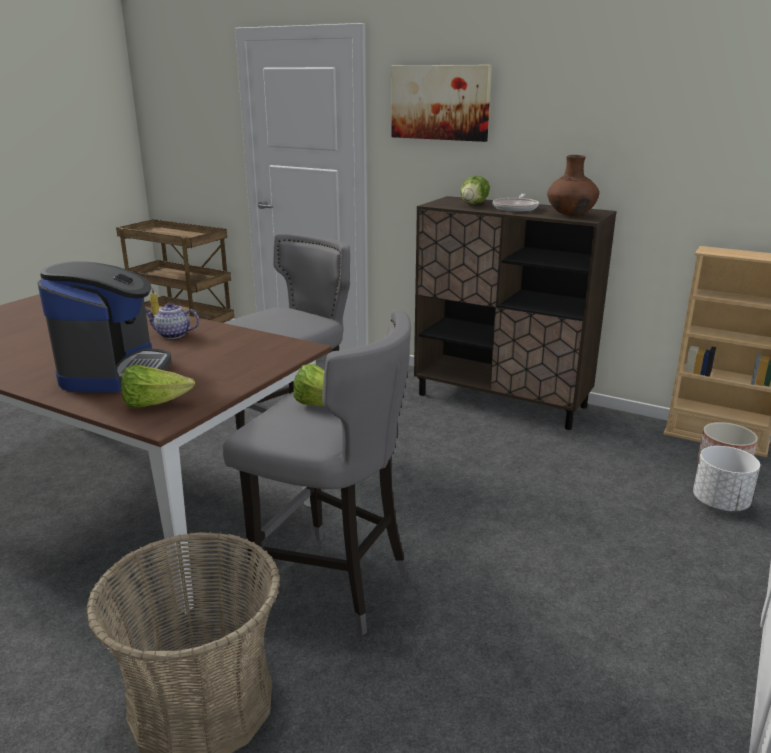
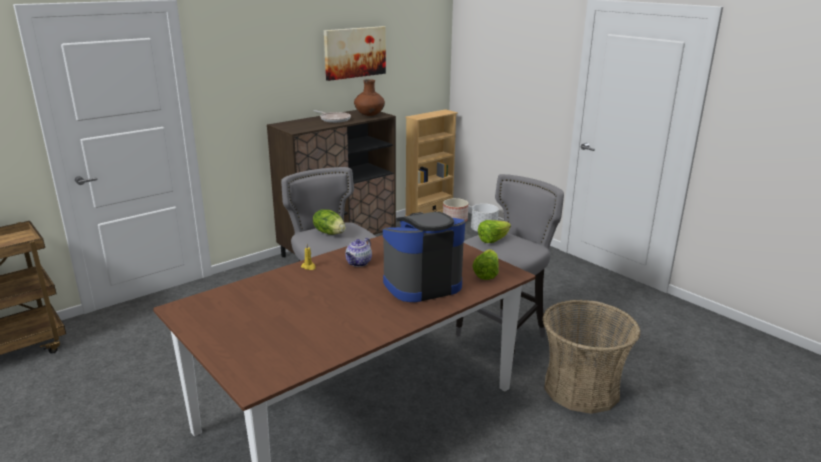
camera: 70 degrees left, 0 degrees up
(114, 372) = (422, 284): coffee machine -> coffee machine turned 45 degrees counterclockwise
(440, 102) = (251, 57): picture -> picture (354, 52)
(474, 204) = (308, 124): lettuce -> lettuce (329, 232)

